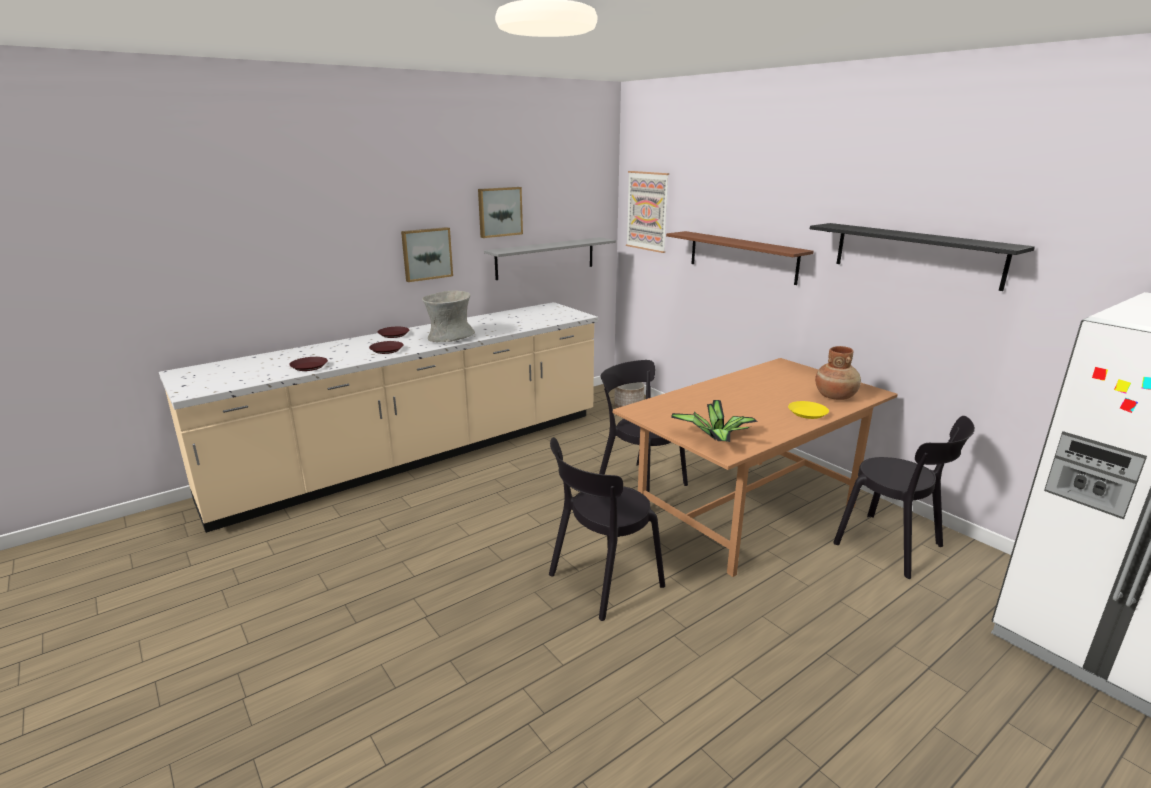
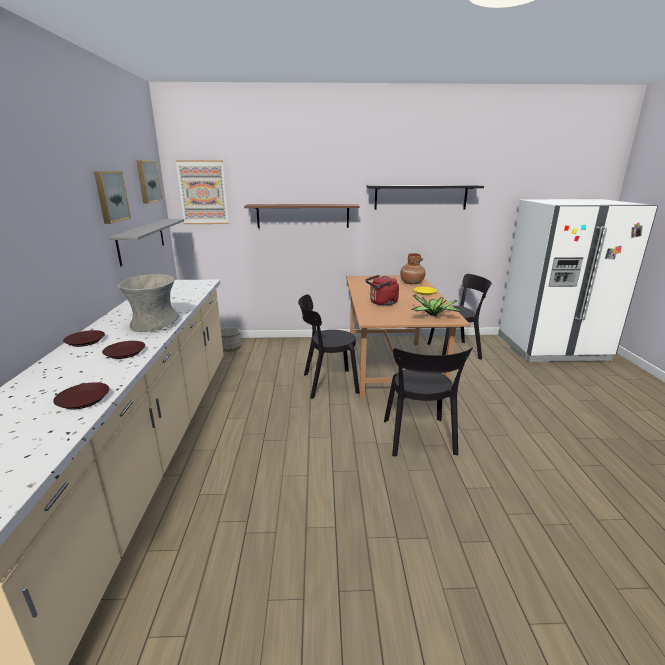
camera: 55 degrees left, 0 degrees up
(426, 254) = (72, 245): picture -> picture (147, 181)
(709, 401) = (382, 303): none -> red kettle

